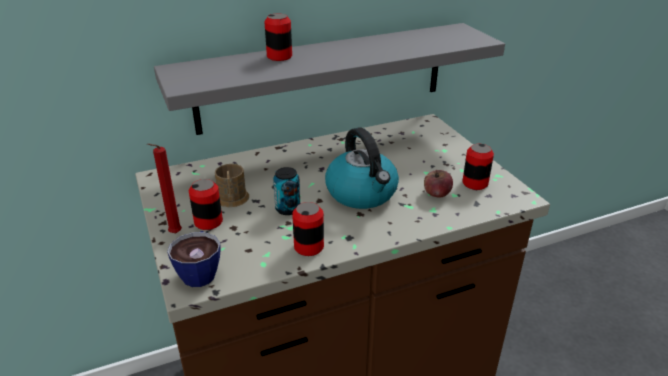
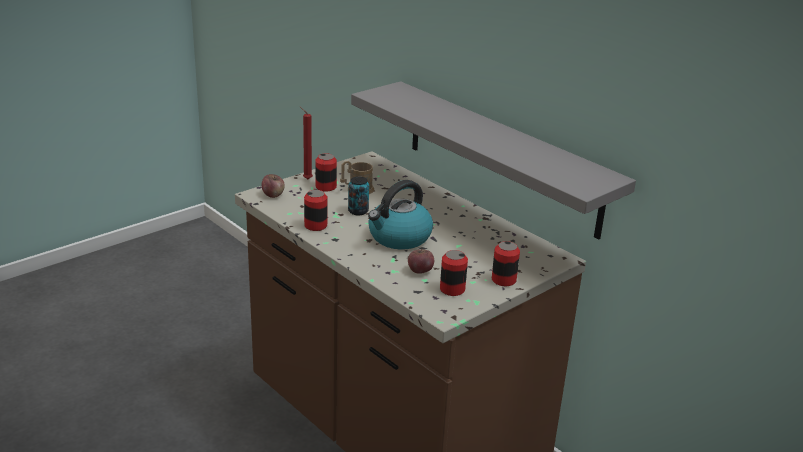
camera: 70 degrees right, 5 degrees down
(200, 271) = (273, 195): cup -> apple
(279, 56) = (453, 113): can -> can (503, 280)

